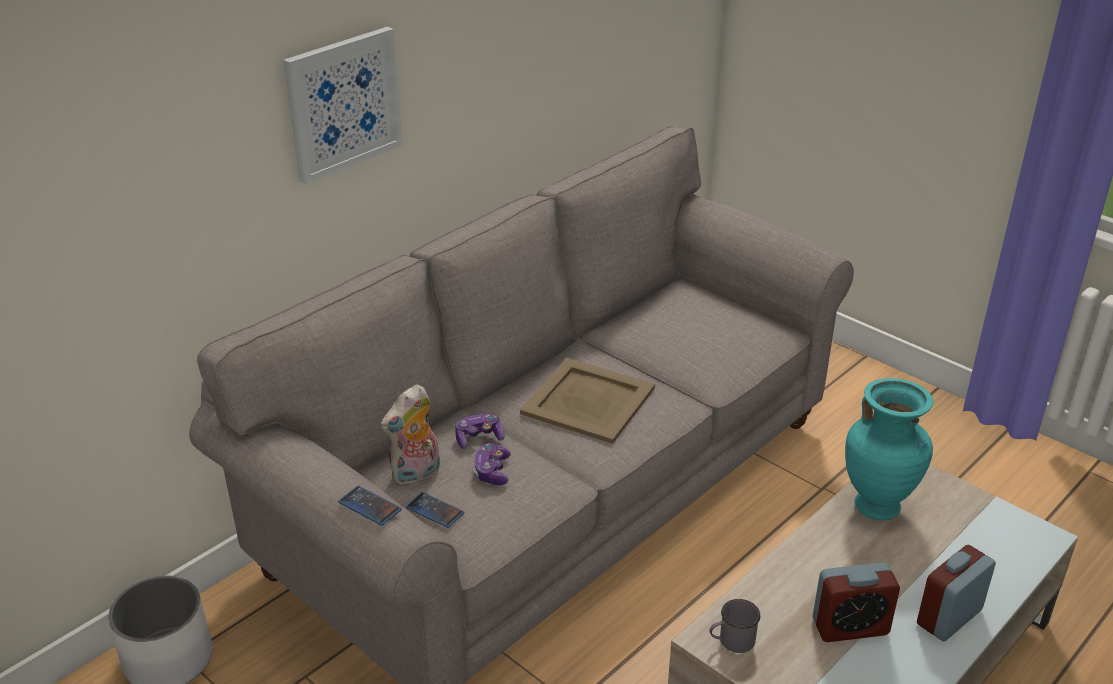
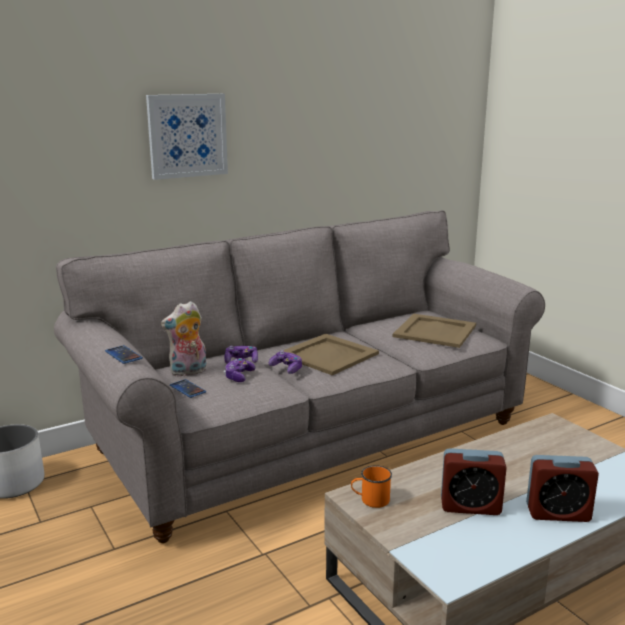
camera: 15 degrees right, 15 degrees down
(547, 441) = (287, 368): none -> game controller
(712, 331) = (434, 331): none -> beige tray
(731, 641) = (370, 500): grey mug -> orange mug
(877, 506) = (525, 442): turquoise vase -> none
(949, 617) = (558, 513): alarm clock -> alarm clock turned 150 degrees counterclockwise

